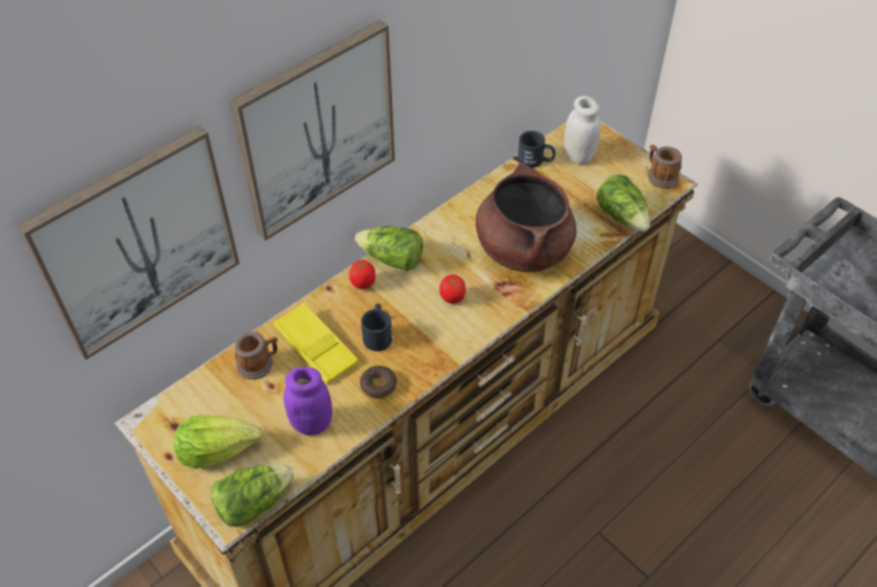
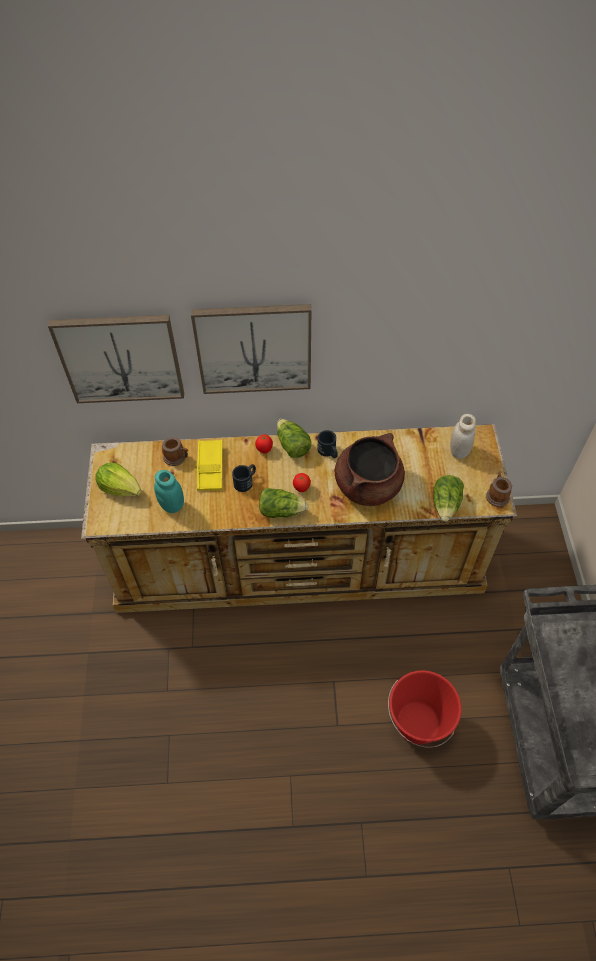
camera: 40 degrees right, 5 degrees up
(253, 502) = (112, 524): lettuce -> lettuce (281, 510)
(311, 423) = (172, 505): purple jar -> turquoise jar
(378, 385) = (220, 508): donut -> none
(535, 160) = (429, 438): black mug -> black mug (328, 452)
(721, 506) = (418, 722): none -> red bucket

